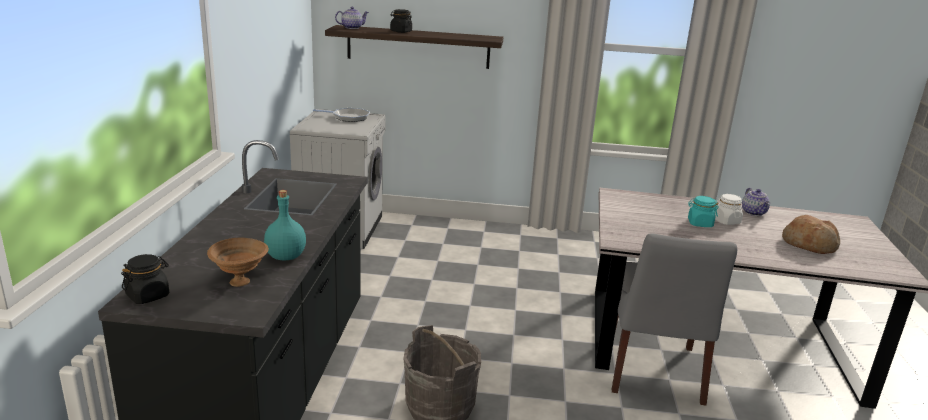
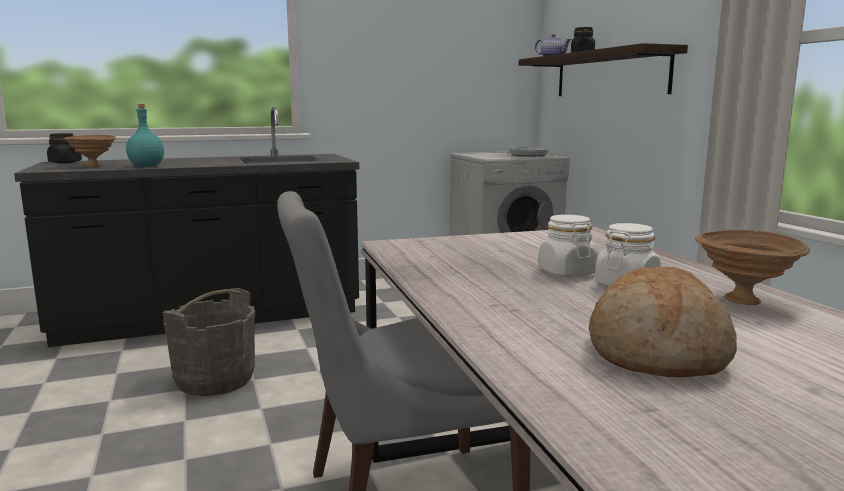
camera: 65 degrees right, 10 degrees down
(699, 223) = (566, 272): turquoise jar -> white jar
(754, 213) = (745, 301): teapot -> brown bowl

